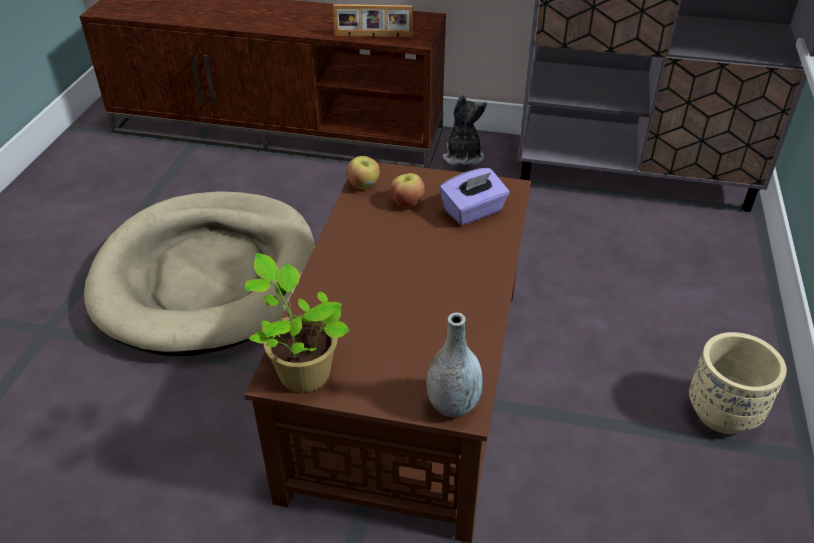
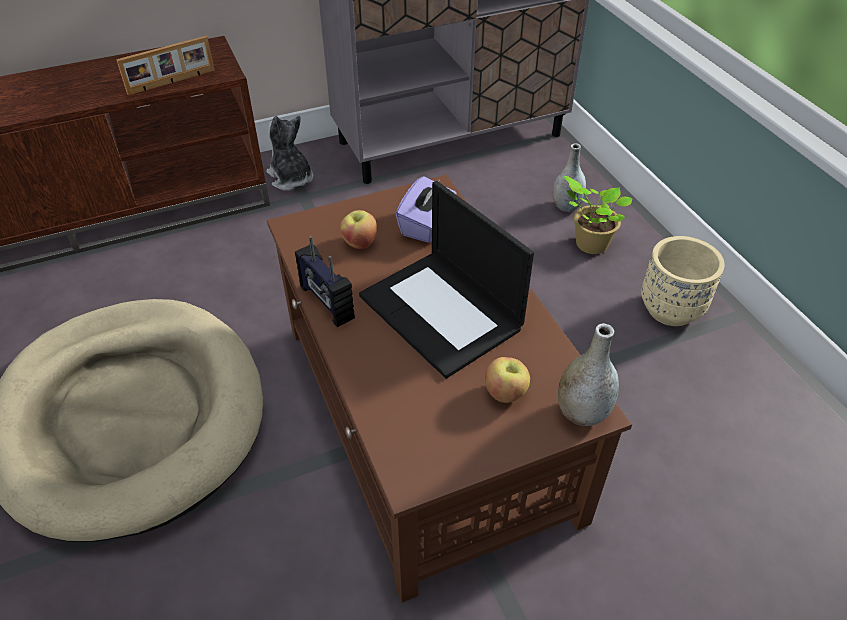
camera: 35 degrees left, 5 degrees up
(301, 371) = (426, 458): potted plant -> potted plant (589, 244)
(340, 233) = (326, 302): none -> radio
(364, 185) = (301, 243): apple -> apple (505, 392)
(419, 279) = (442, 312): none -> laptop
(696, 276) = (566, 206): none -> grey vase

